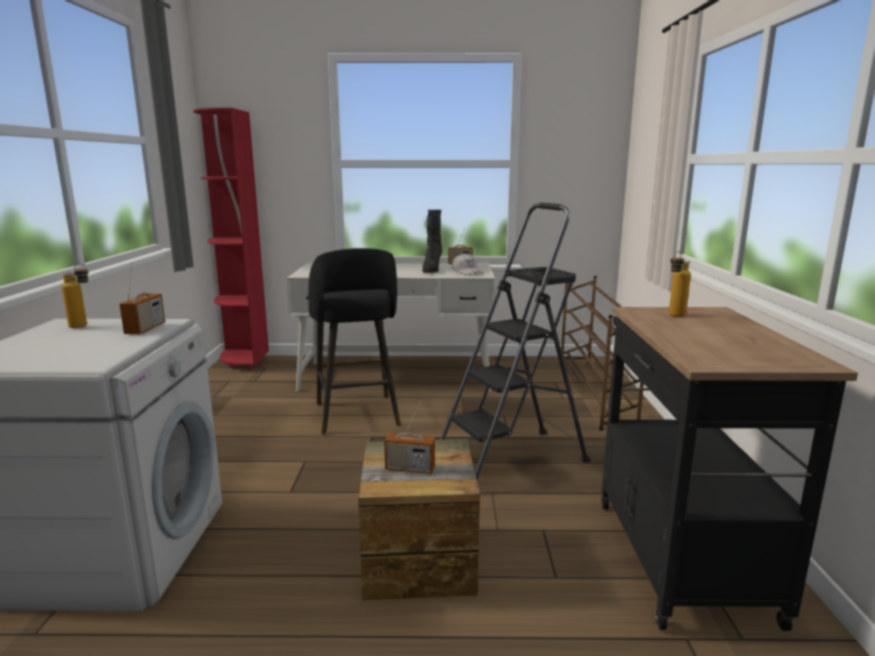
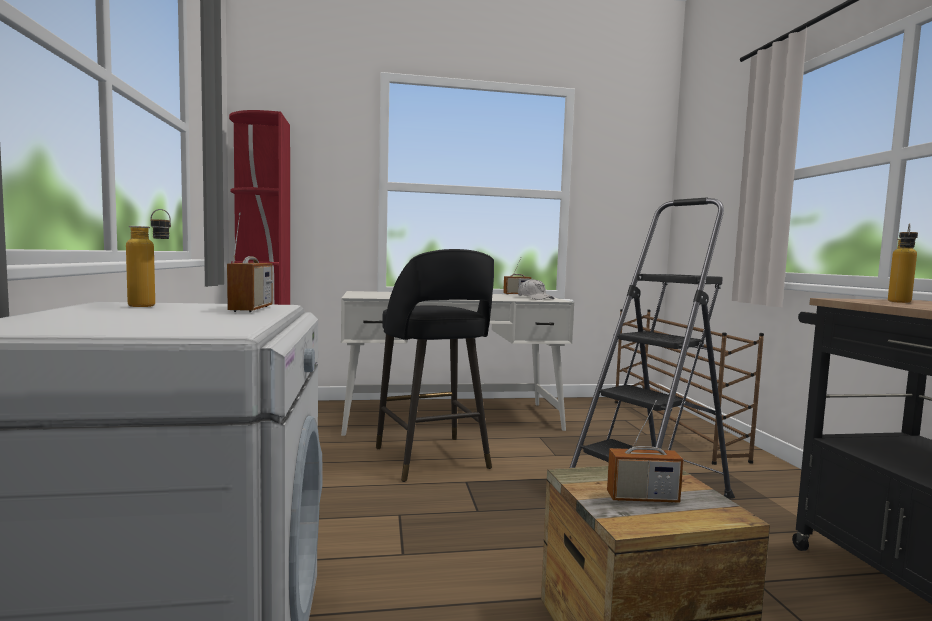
camera: 10 degrees left, 10 degrees down
(431, 269) = (495, 296): black boot -> none

